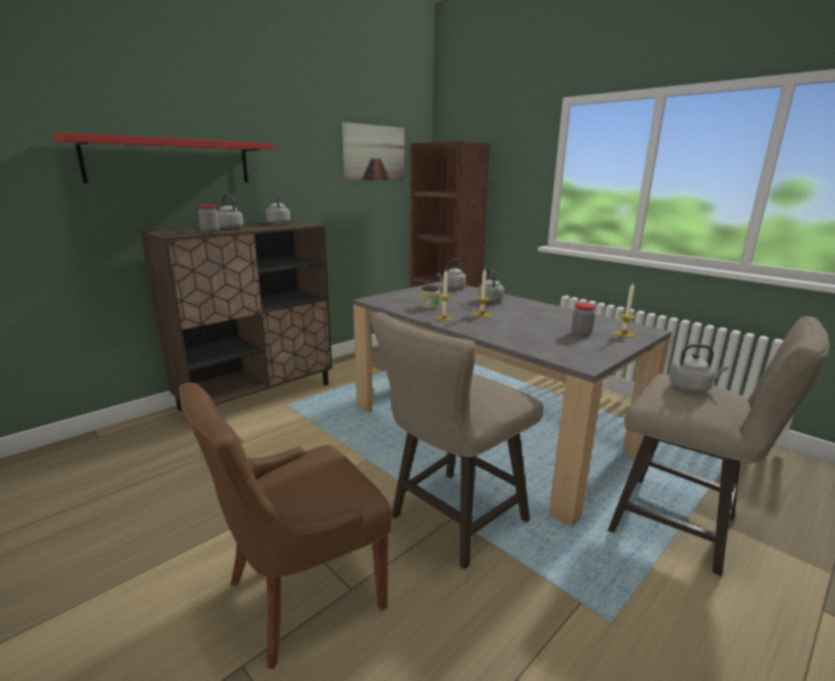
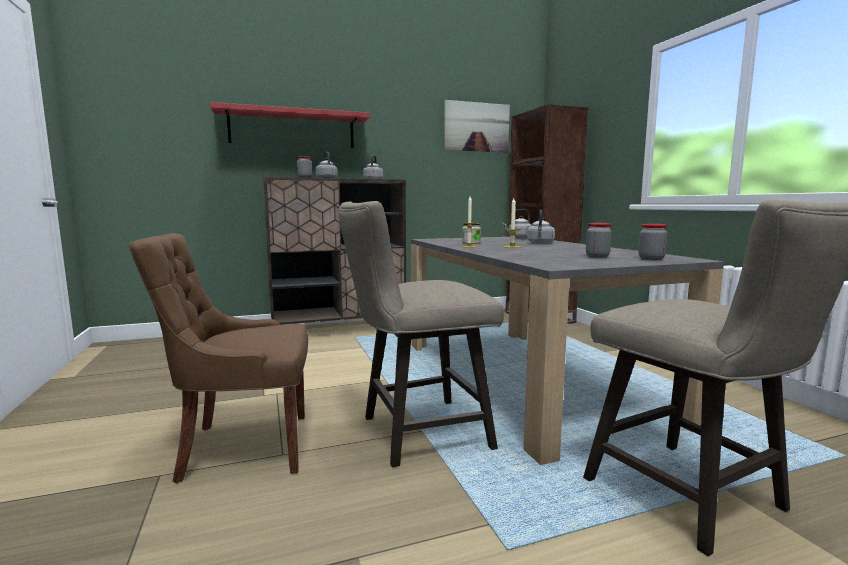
camera: 25 degrees right, 10 degrees down
(624, 334) = (651, 259): candle -> jar
(691, 387) = (693, 302): grey kettle -> none

